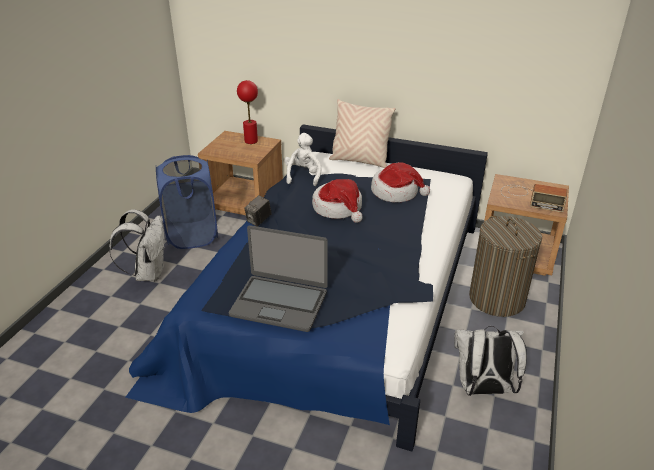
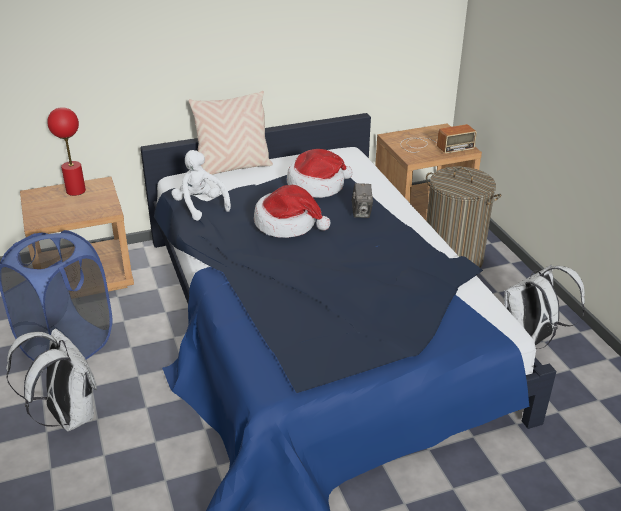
camera: 40 degrees left, 0 degrees up
(259, 221) = (223, 272): camera -> camera (361, 212)
(279, 303) = (364, 341): laptop -> none

